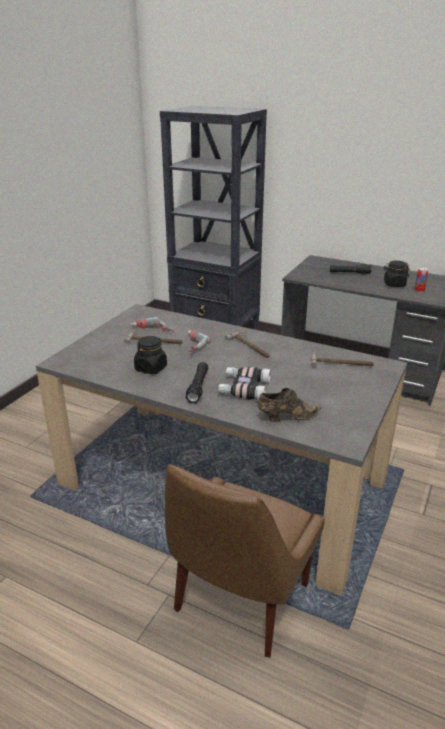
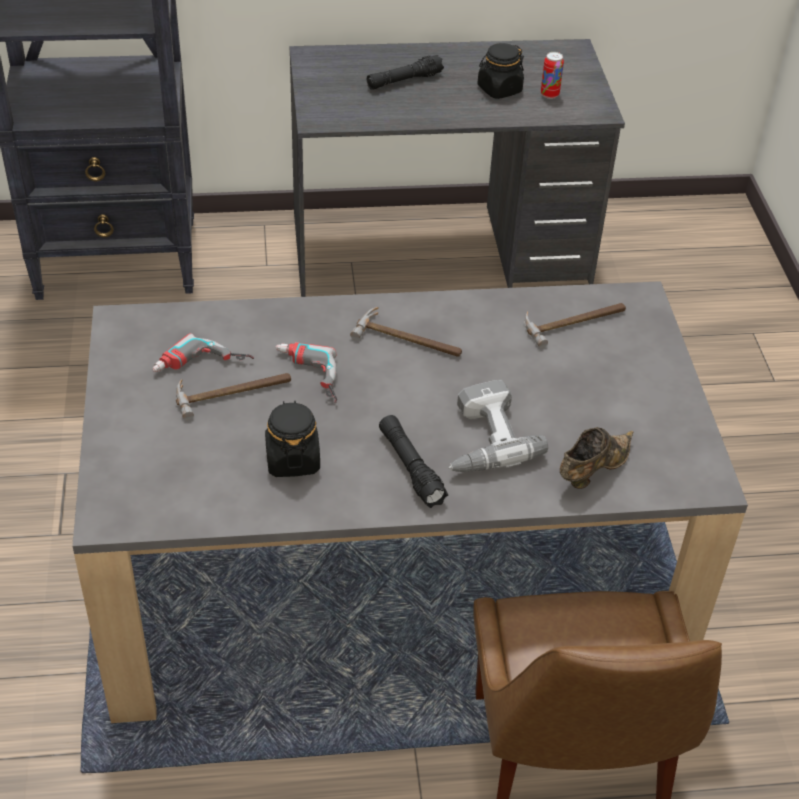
camera: 35 degrees left, 15 degrees up
(243, 388) = (481, 439): binoculars -> power drill

